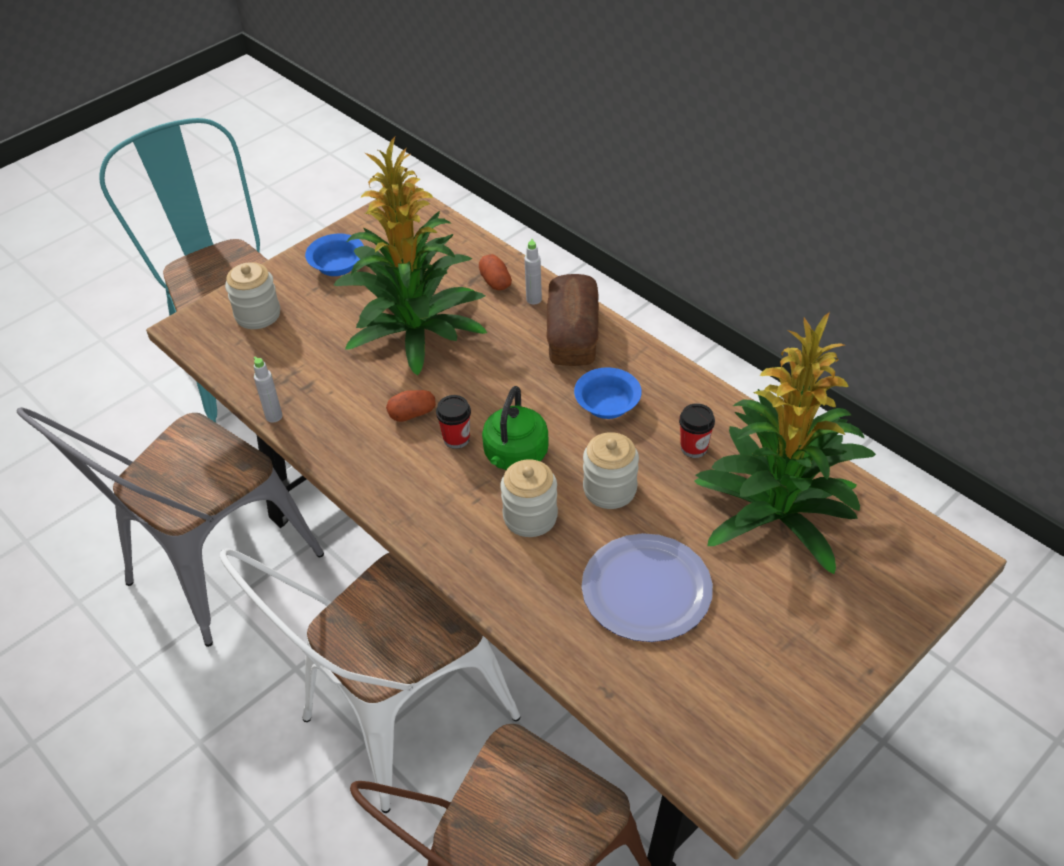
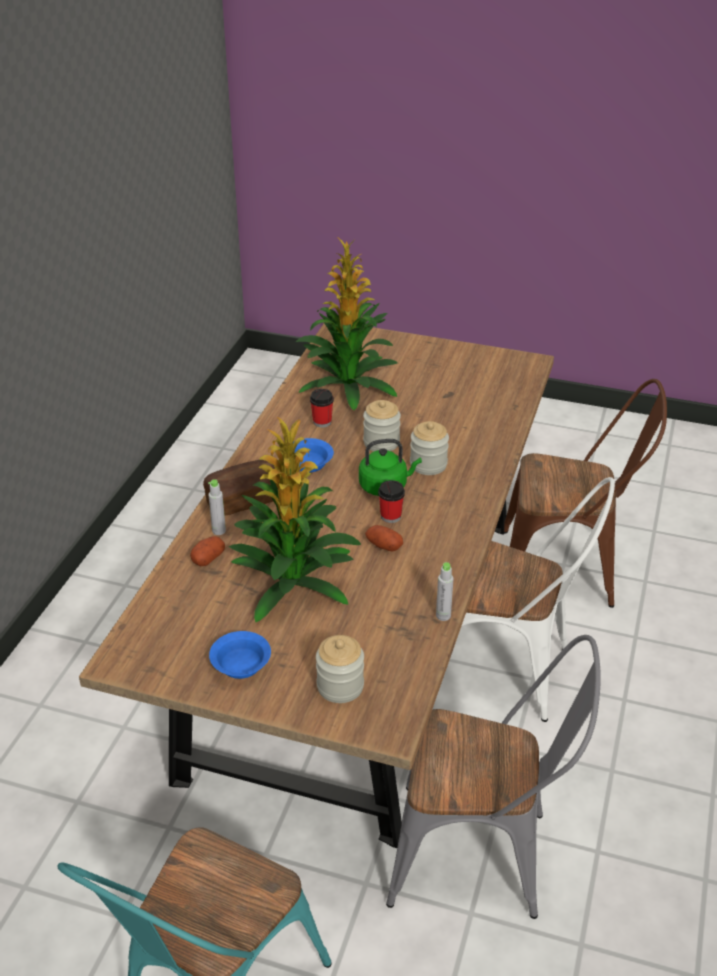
camera: 120 degrees left, 10 degrees down
(646, 589) = (441, 411): plate -> none

